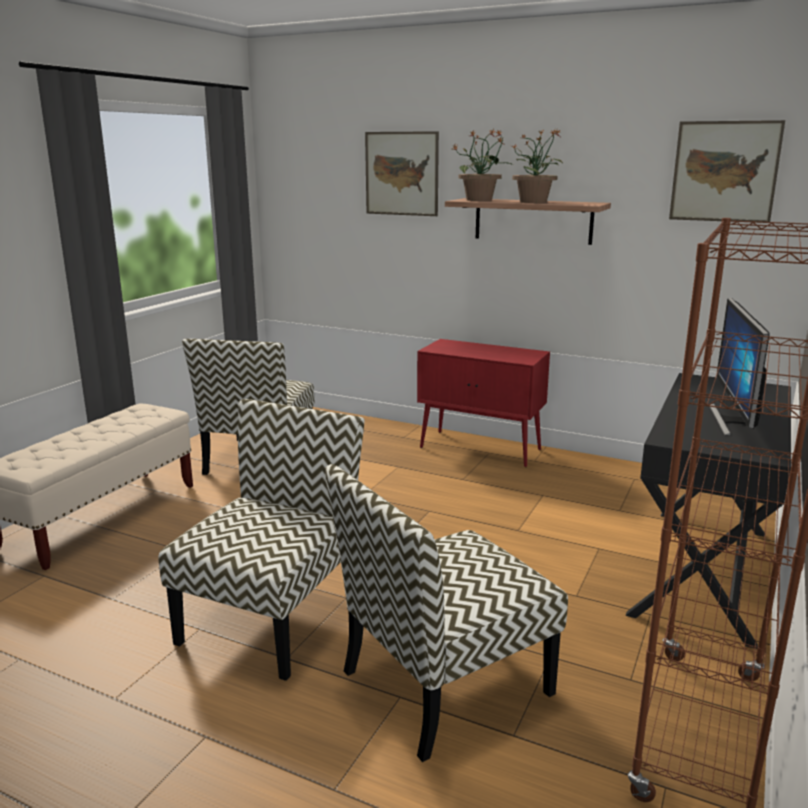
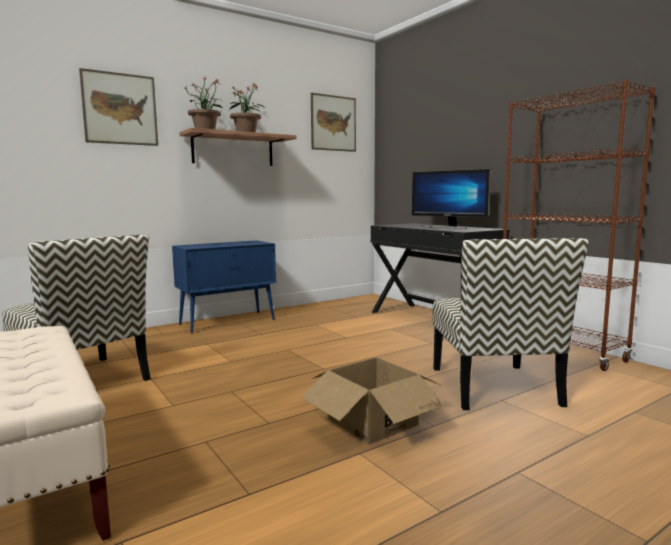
camera: 60 degrees left, 10 degrees down
(271, 618) = (373, 421): chair -> cardboard box
(481, 449) = (228, 322): red cabinet -> blue cabinet

